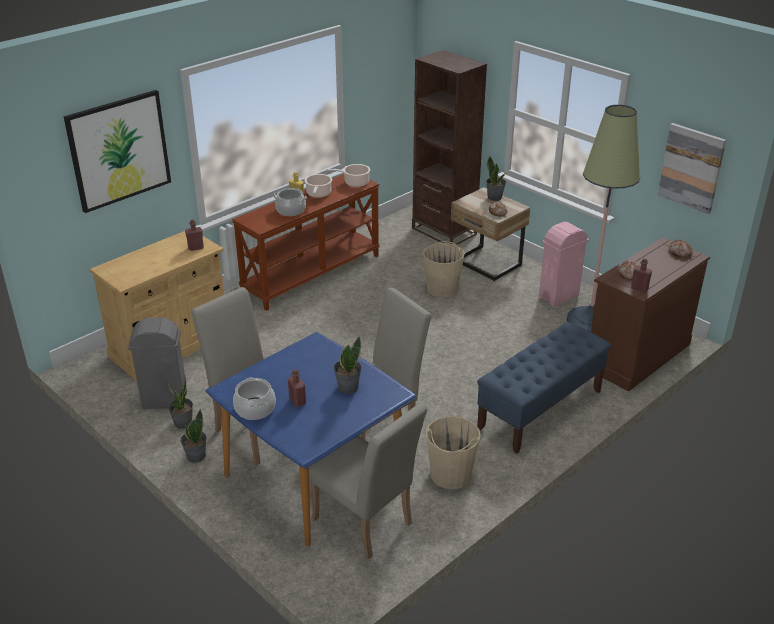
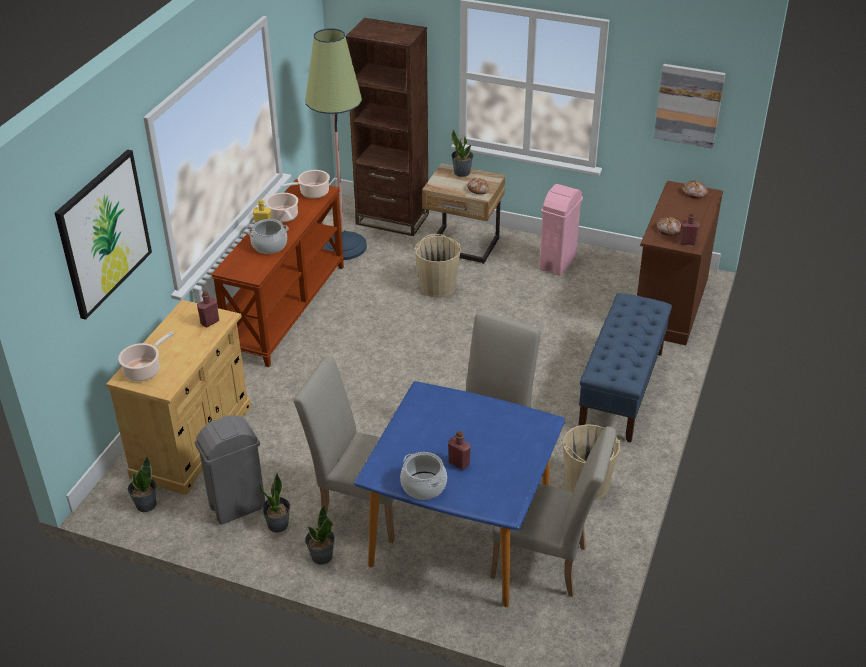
camera: 25 degrees left, 5 degrees up
(122, 267) = (144, 370): none -> cooking pot
(347, 387) = (495, 431): potted plant -> potted plant (145, 505)
(590, 321) = (604, 281): floor lamp -> floor lamp (343, 246)

